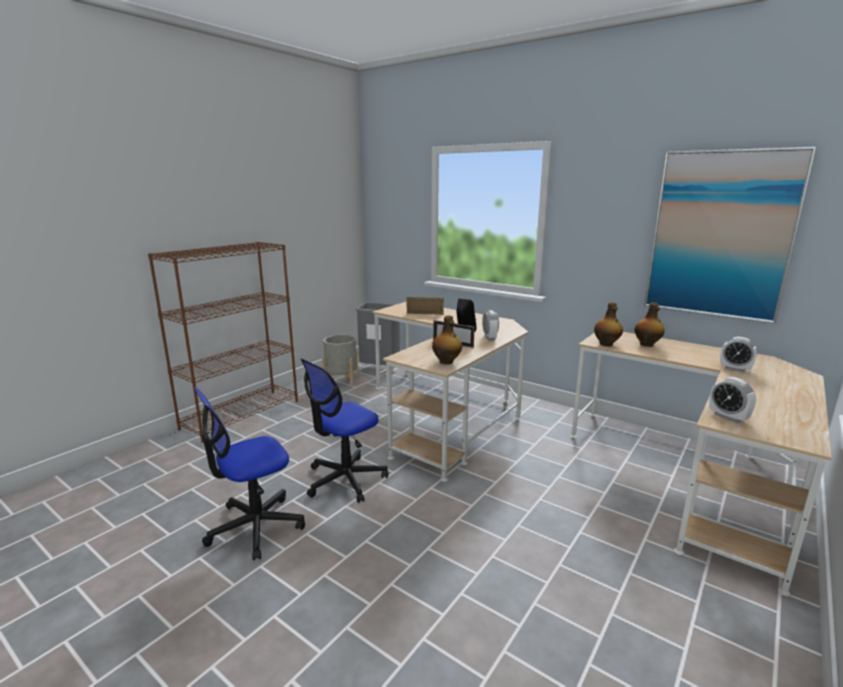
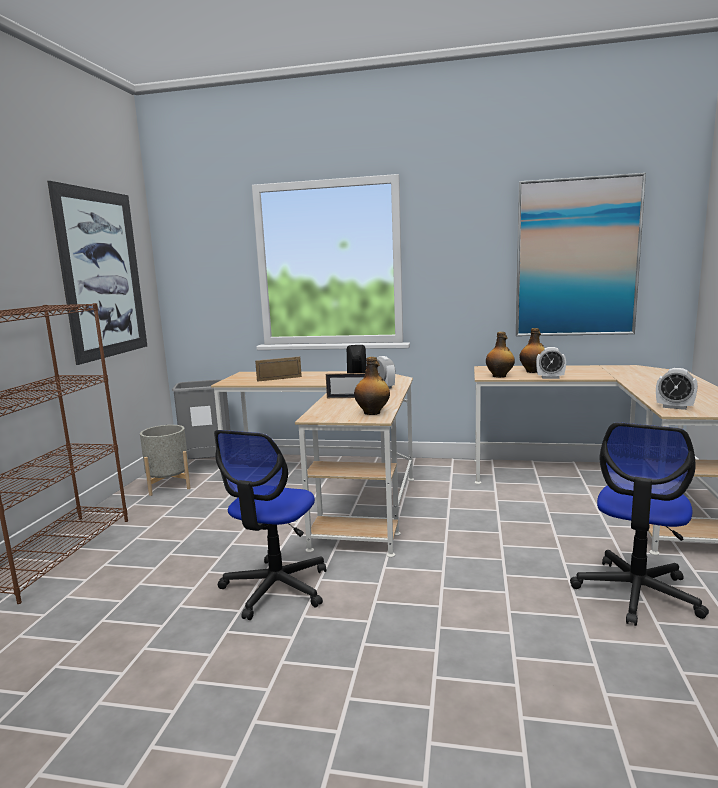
camera: 25 degrees left, 5 degrees down
(255, 526) = (202, 678): office chair -> office chair (636, 593)
(311, 217) = (102, 274): none -> picture
(735, 369) = (625, 376): alarm clock -> alarm clock (550, 377)

